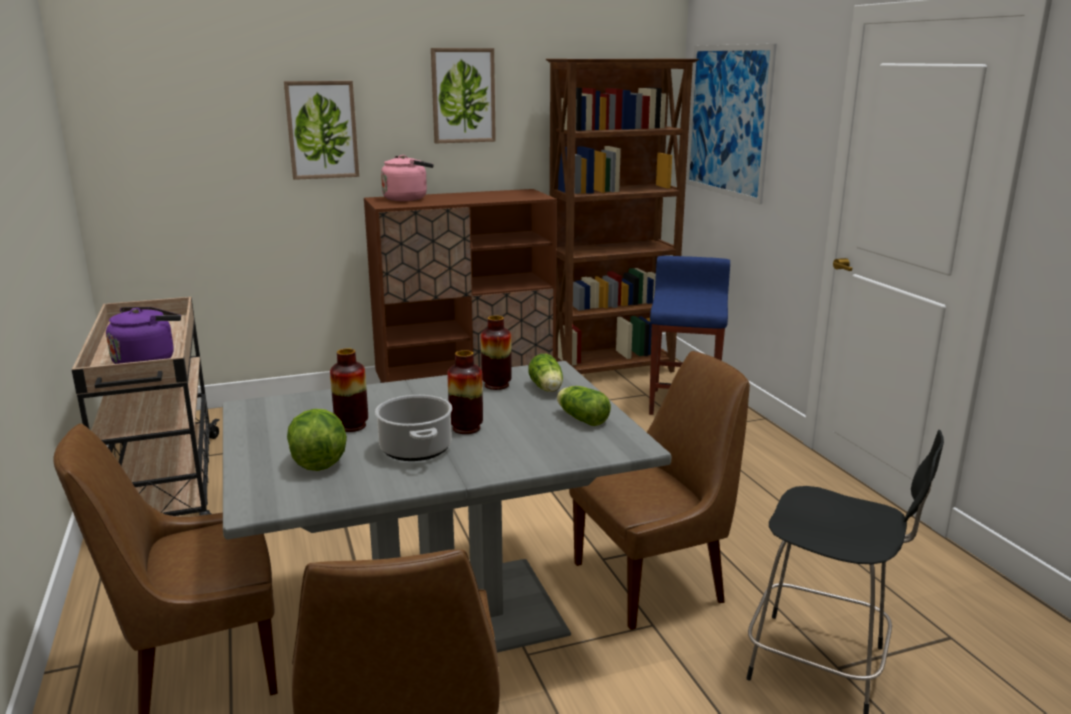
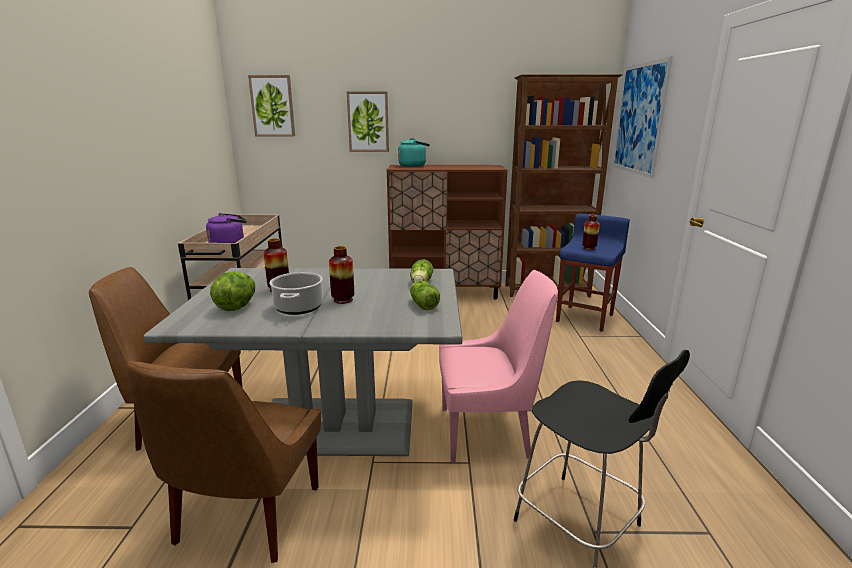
camera: 20 degrees right, 0 degrees up
(407, 198) = (414, 166): pink kettle -> turquoise kettle
(463, 95) = (457, 102): picture -> picture (272, 106)
(496, 385) = (391, 277): vase -> vase (589, 248)
(652, 581) = (488, 432): brown chair -> pink chair

